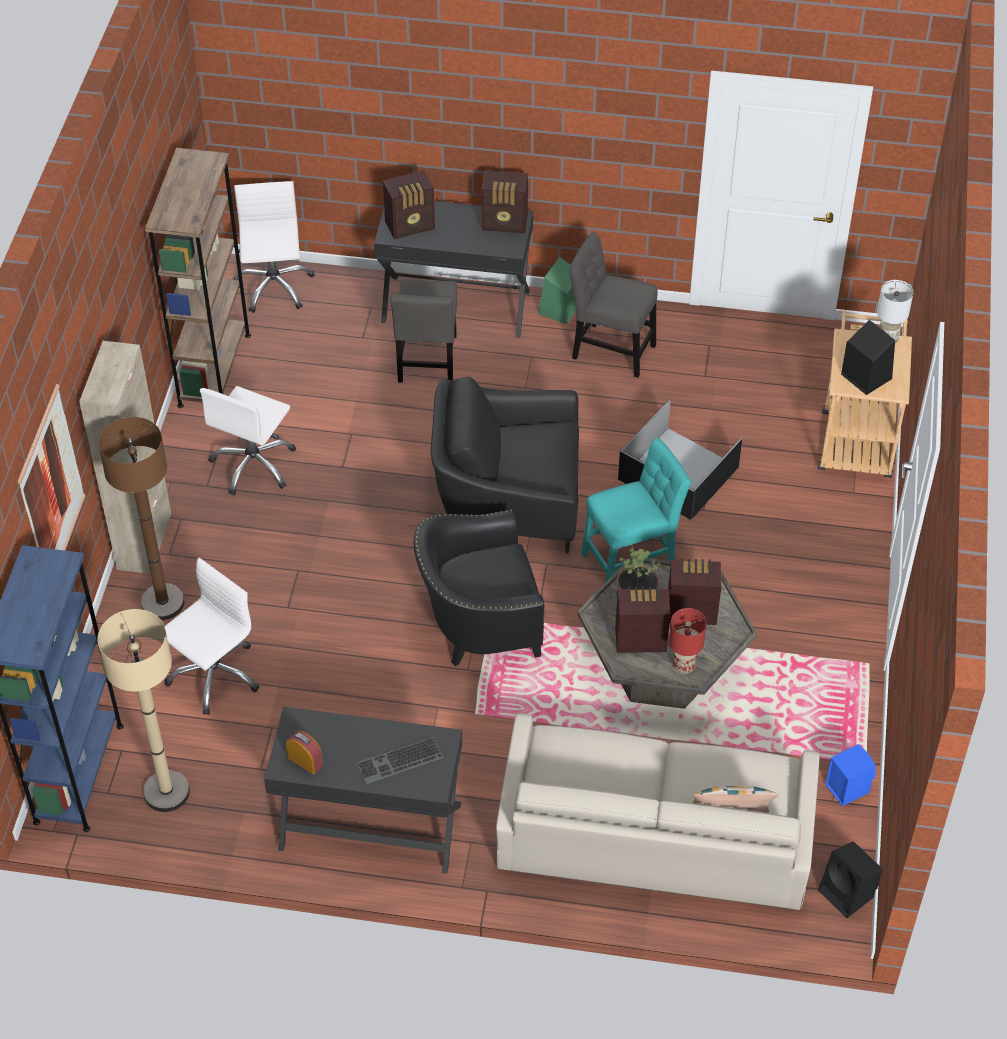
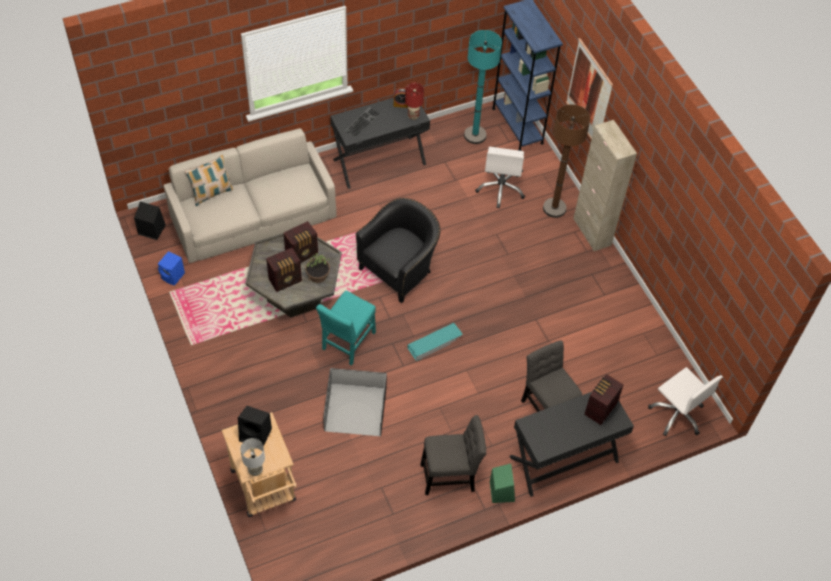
camera: 145 degrees right, 5 degrees up
(166, 792) = (475, 135): beige floor lamp -> turquoise floor lamp
(214, 370) = (654, 341): brown bookcase -> none
(254, 465) = (580, 297): white office chair -> none
(505, 223) = (546, 442): radio -> none
(508, 501) = (435, 343): black armchair -> turquoise storage box
(683, 667) = (272, 250): red table lamp -> red table lamp (413, 116)

